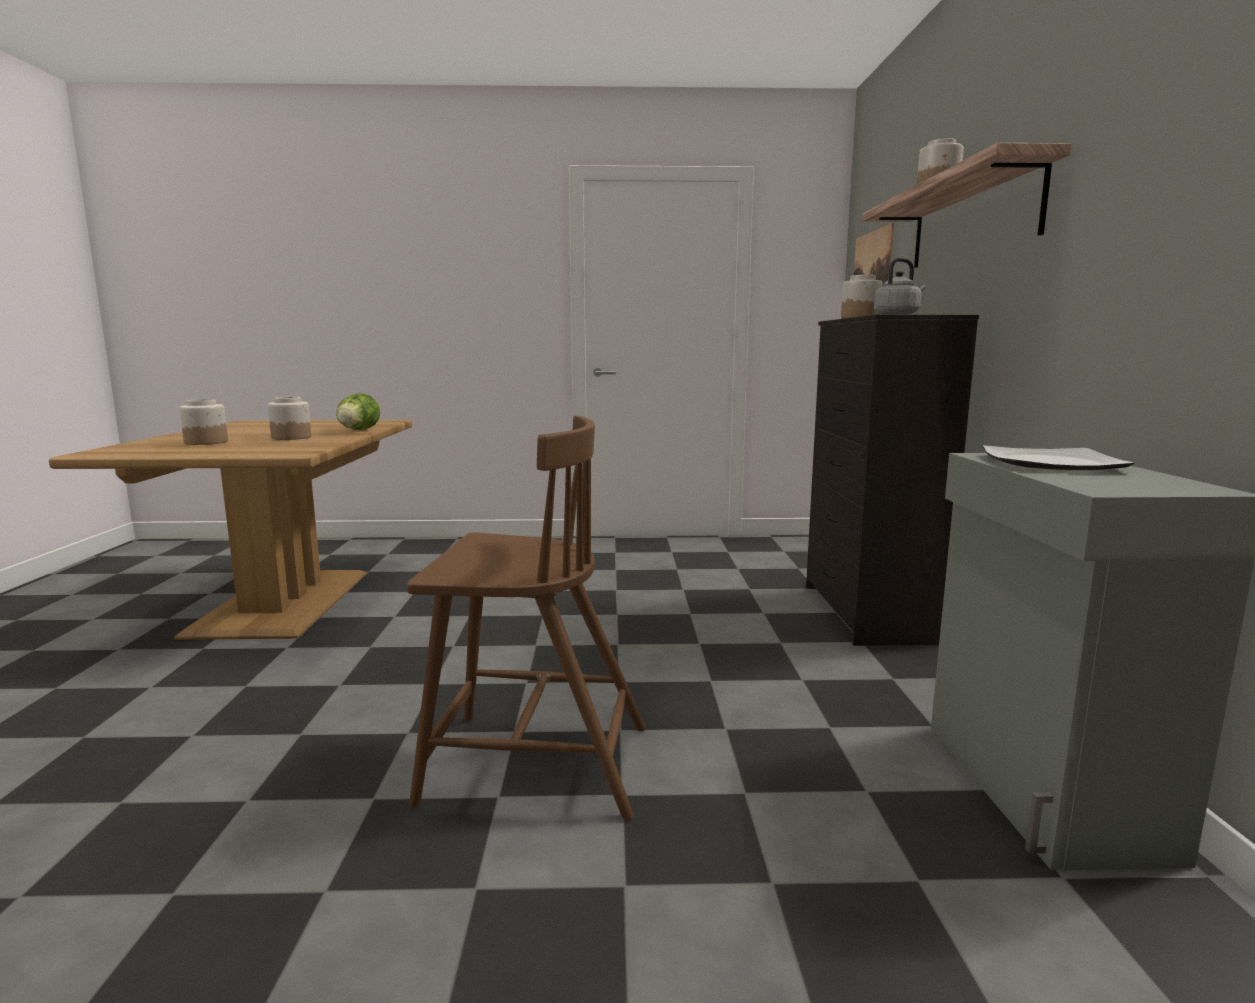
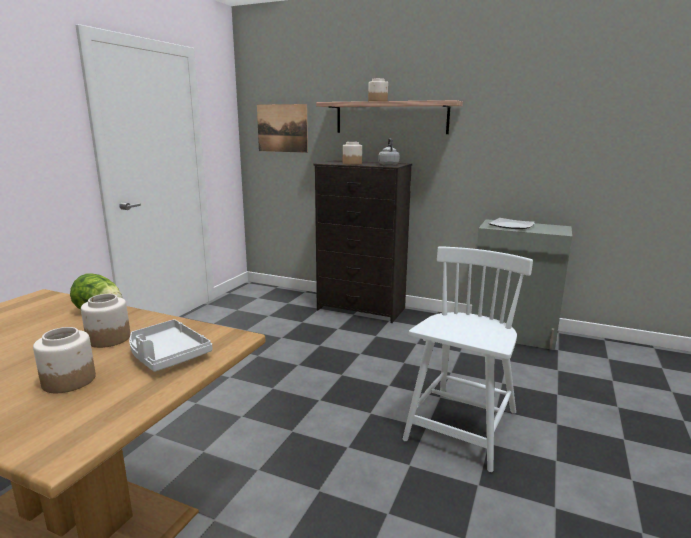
camera: 65 degrees left, 5 degrees up
(253, 447) = (167, 355): none -> grey tray
(532, 763) = (461, 427): brown chair -> white chair

